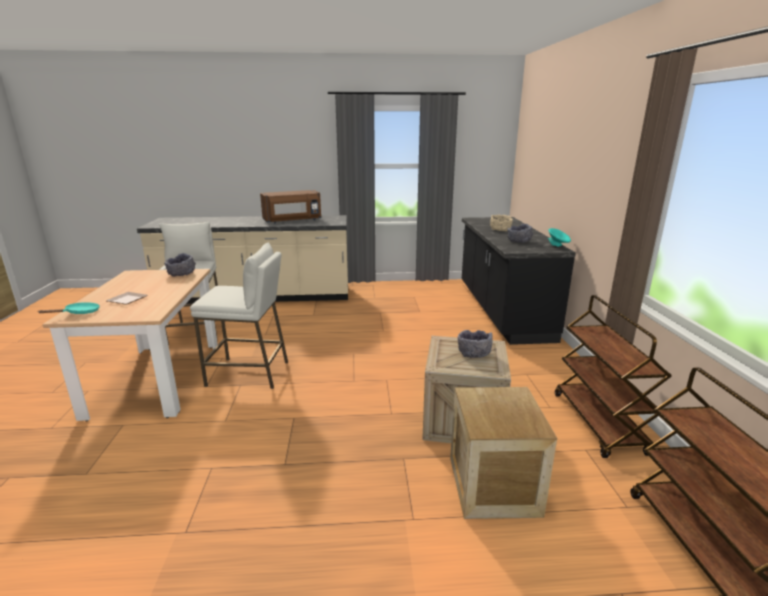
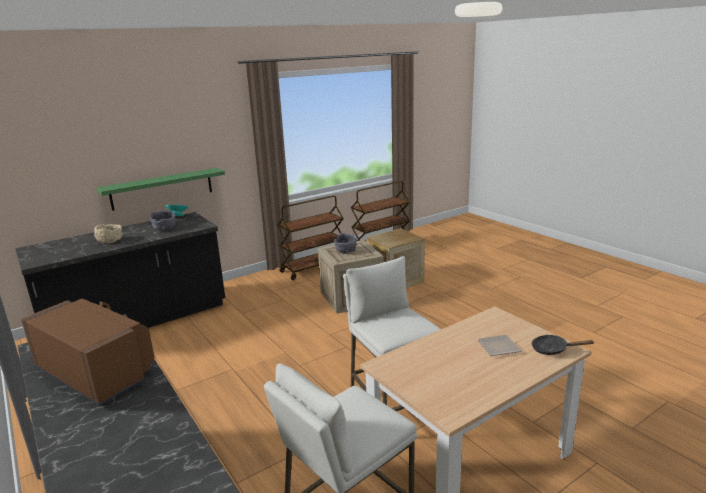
camera: 120 degrees left, 0 degrees up
(79, 313) = (553, 349): turquoise frying pan -> black frying pan
(181, 274) = (401, 369): grey bowl -> none
(571, 213) = (162, 188): none -> green shelf

